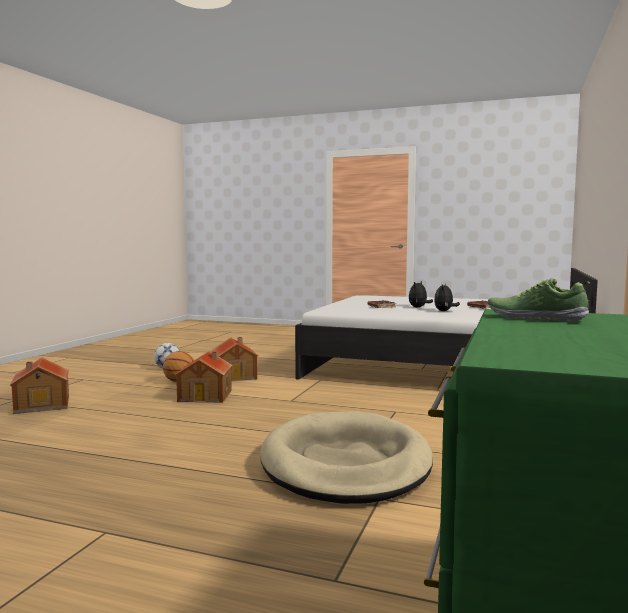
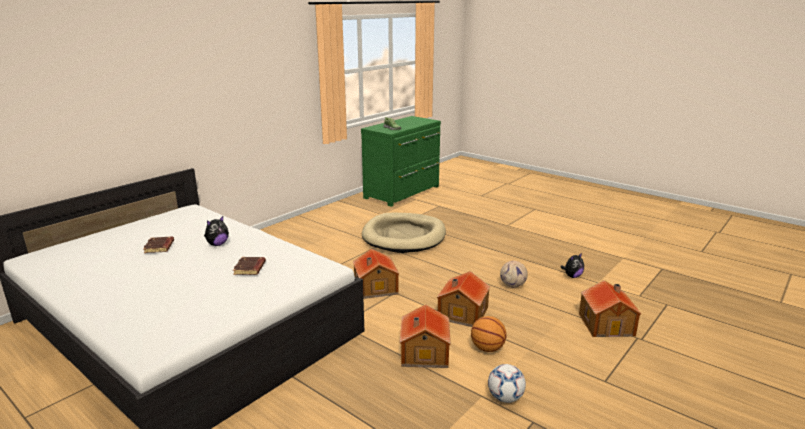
camera: 160 degrees left, 15 degrees up
(138, 421) = (513, 285): none -> football
(317, 401) = (375, 288): none -> toy house
(418, 307) = (213, 261): plush toy -> plush toy (572, 276)

